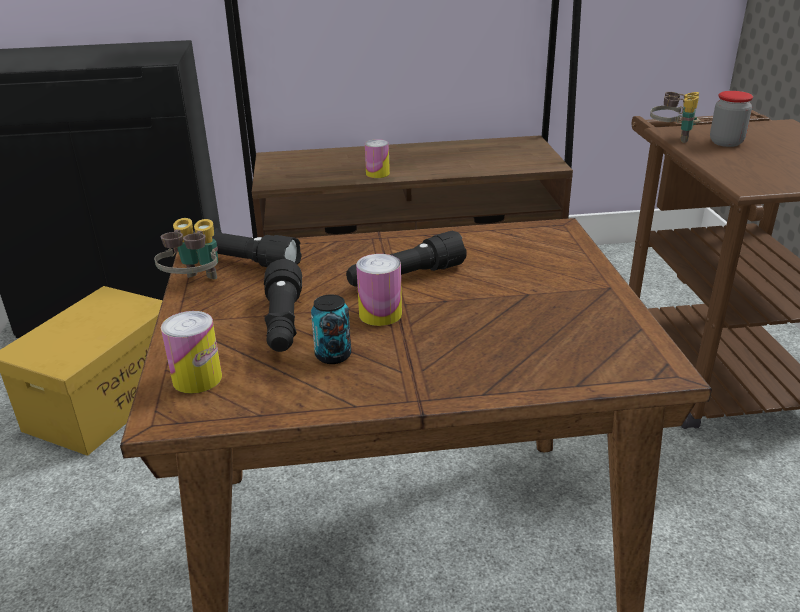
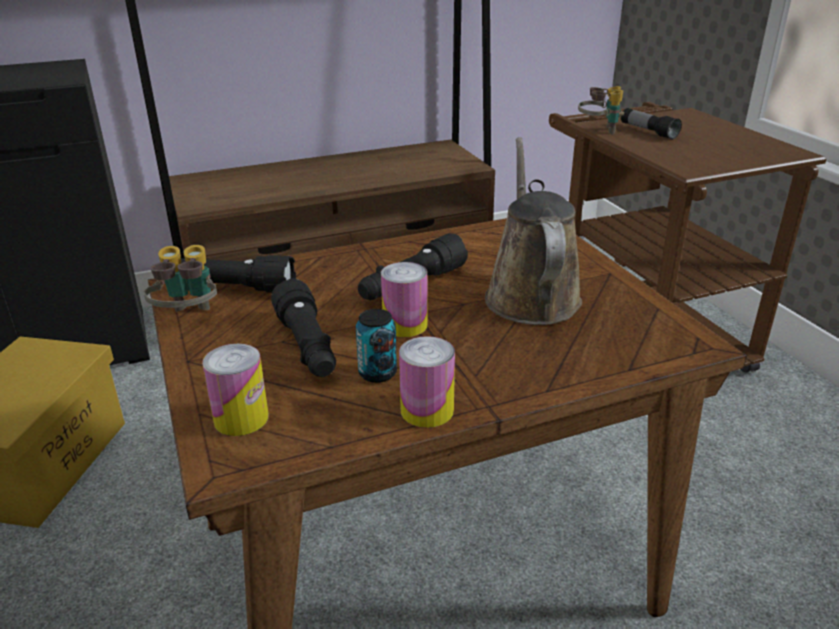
camera: 15 degrees left, 0 degrees up
(377, 173) = (306, 188): can -> can (427, 410)
(516, 300) = (530, 295): none -> brown watering can
(726, 142) = (648, 132): jar -> flashlight

